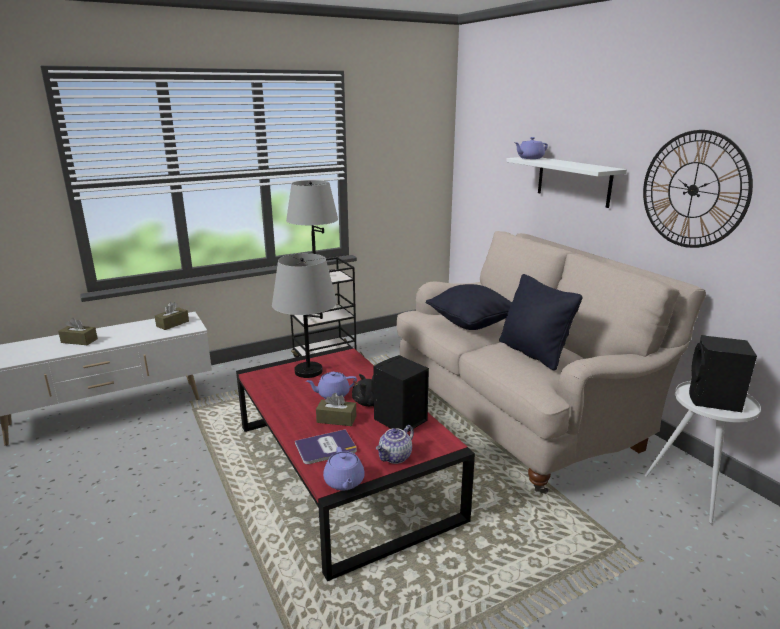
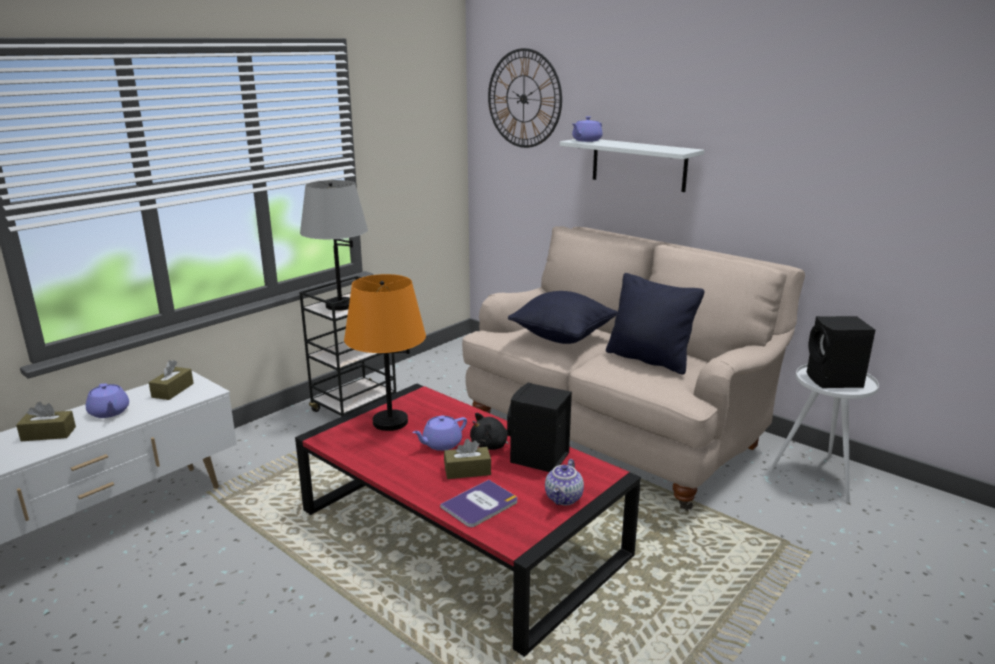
camera: 20 degrees left, 0 degrees up
(308, 371) = (390, 422): grey table lamp -> orange table lamp
(344, 482) = (529, 536): purple teapot -> purple teapot (109, 412)
(693, 190) = (782, 169): wall clock -> wall clock (524, 99)

